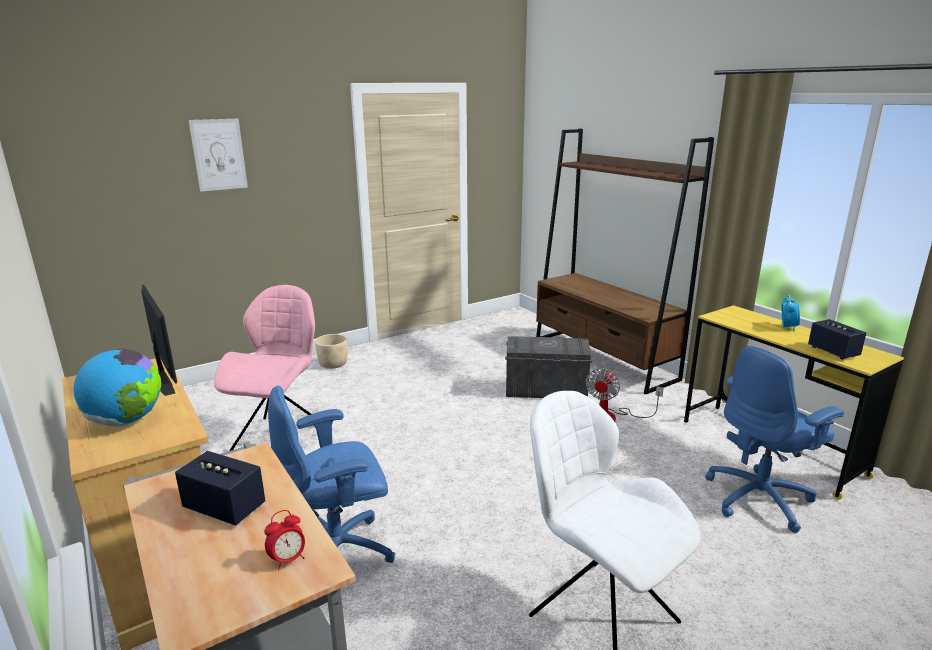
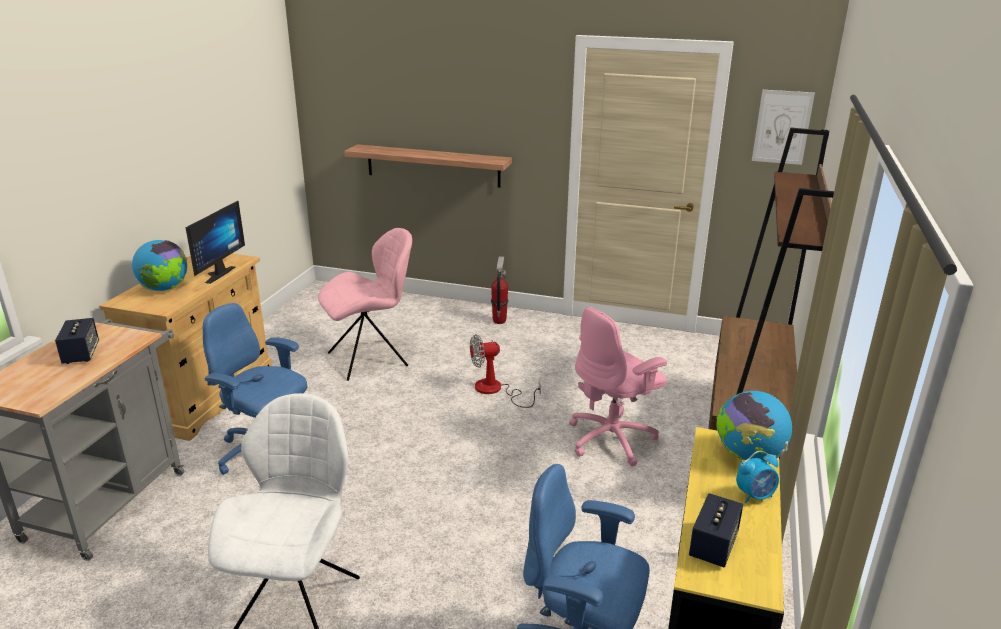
camera: 50 degrees right, 5 degrees up
(219, 155) = (437, 95): picture -> picture (782, 127)
(223, 231) = (433, 165): none -> shelf
(288, 560) = (42, 391): alarm clock -> none
(333, 364) = (499, 321): beige planter -> fire extinguisher
(545, 390) = (612, 439): grey storage box -> pink office chair
(611, 417) = (617, 500): fan -> fan (496, 390)
(743, 315) = (748, 456): none -> globe

